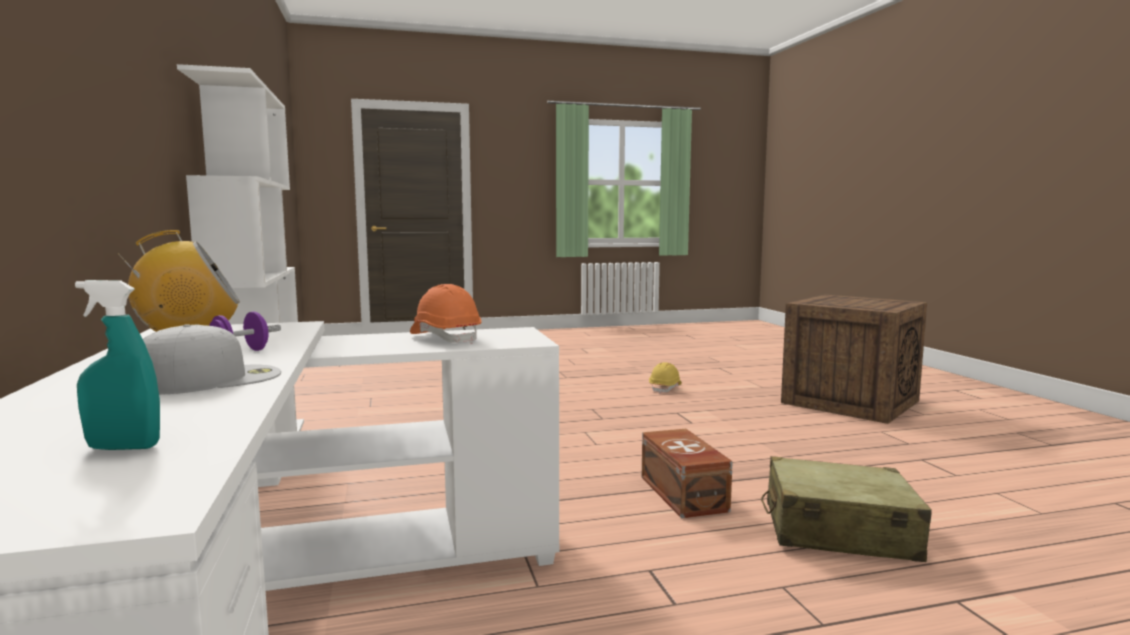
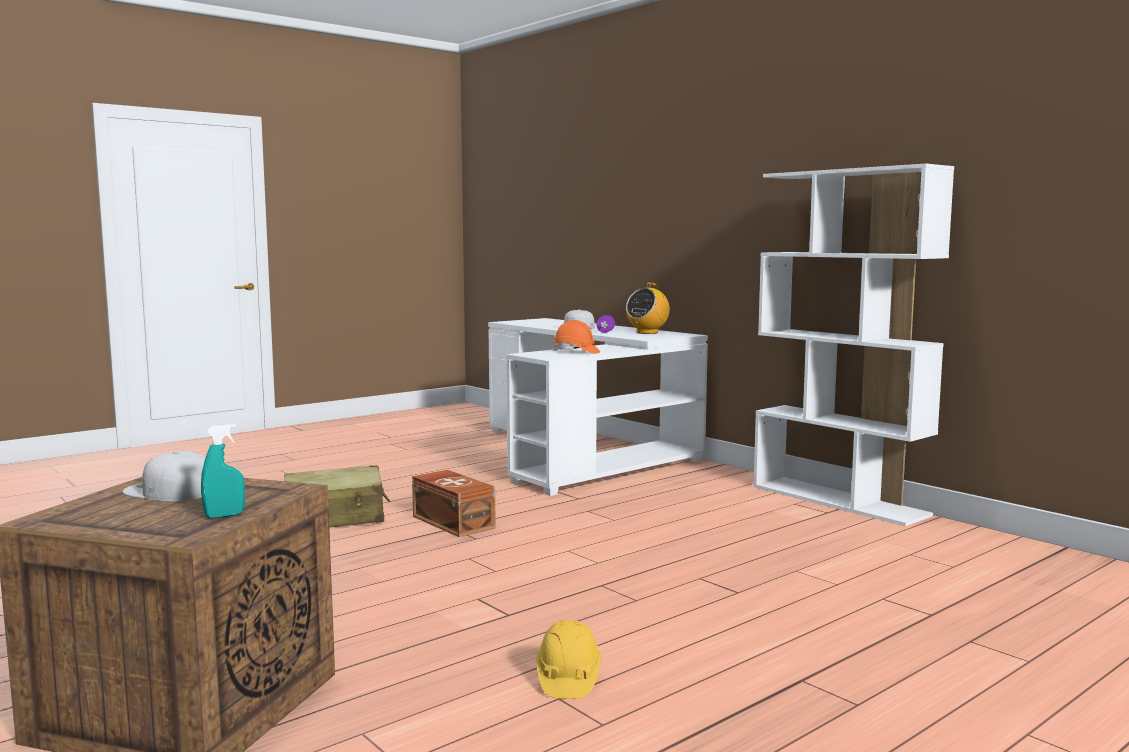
camera: 155 degrees right, 0 degrees up
(123, 447) = (536, 323): turquoise spray bottle -> turquoise spray bottle (224, 516)
(869, 305) = (169, 490): none -> white cap

